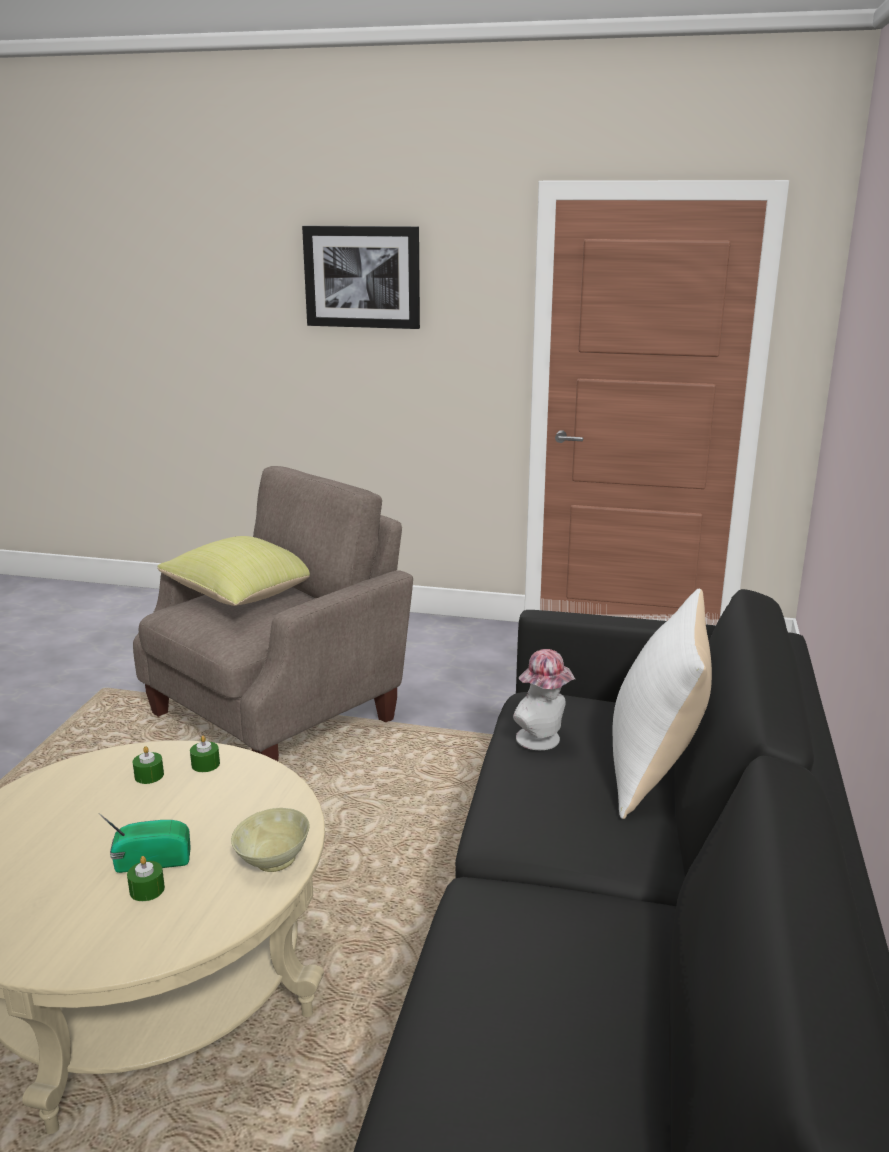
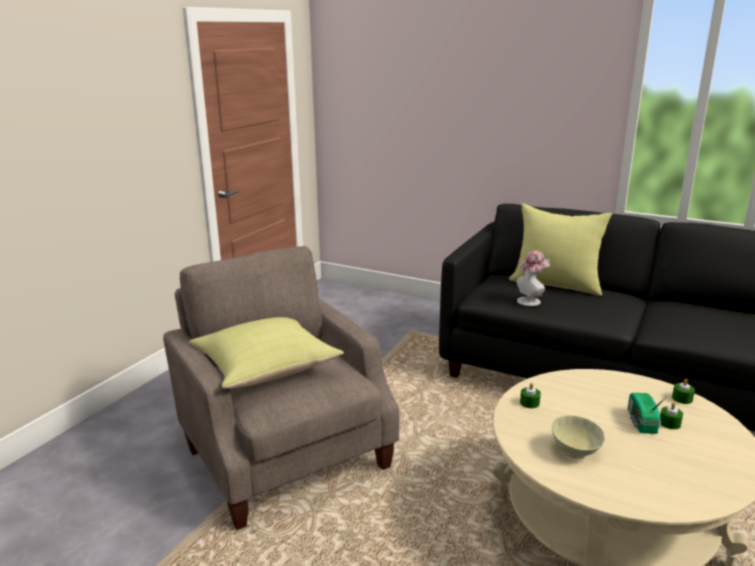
camera: 75 degrees left, 0 degrees up
(149, 775) = (543, 424): green candle -> green candle (682, 398)
(272, 860) = (633, 384): beige bowl -> beige bowl (574, 452)
(362, 277) = (76, 95): picture -> none
(655, 767) = (556, 284): white pillow -> yellow pillow

